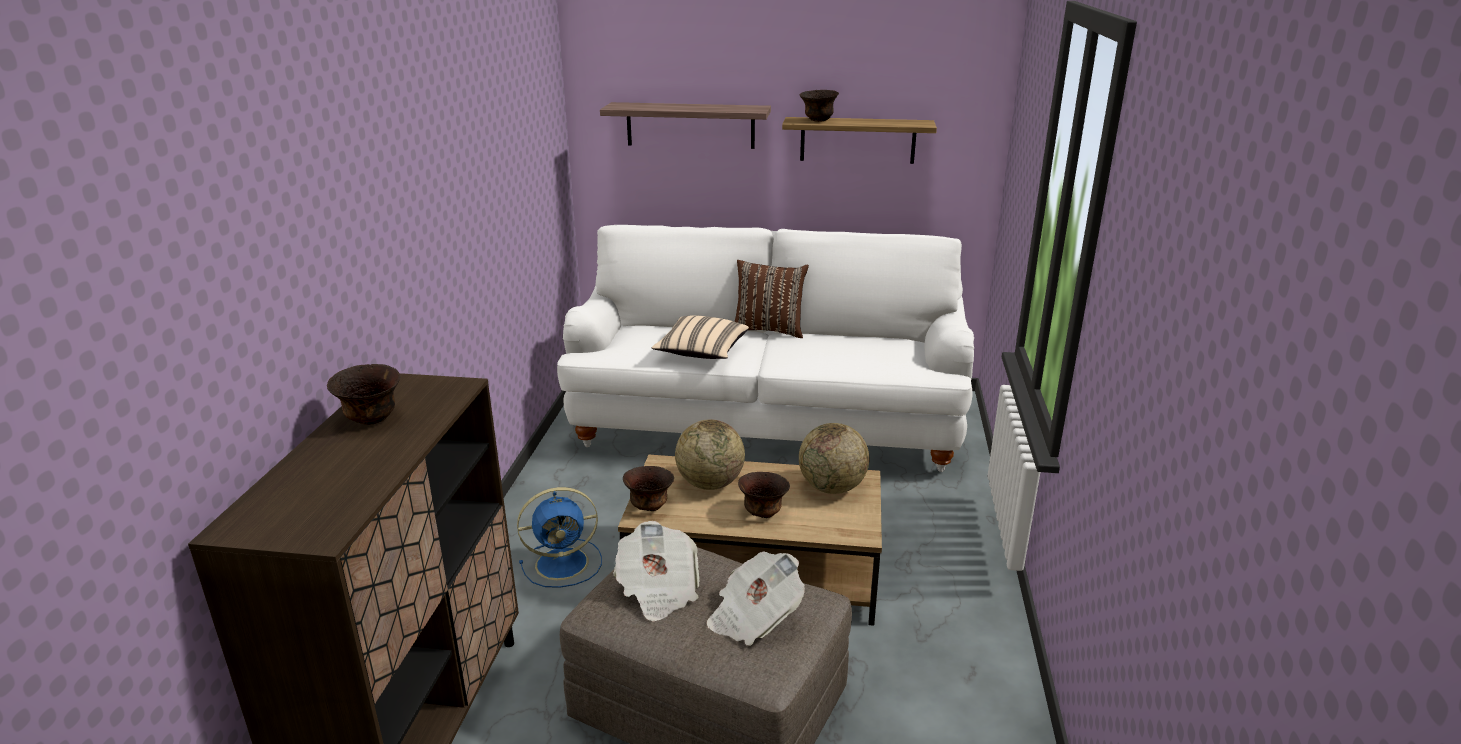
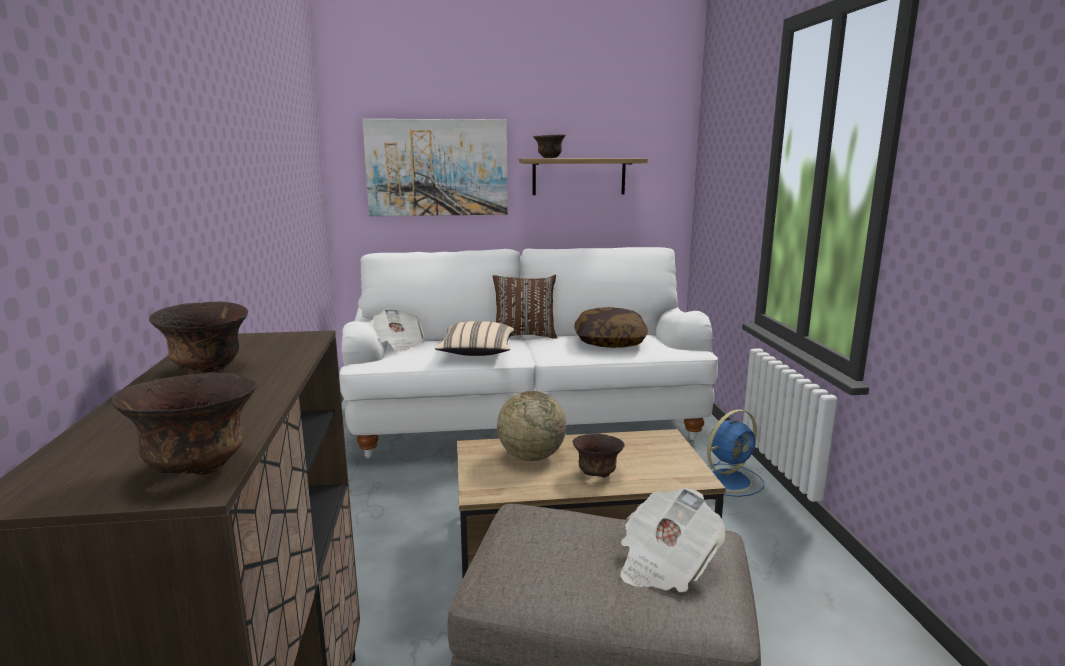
camera: 15 degrees left, 10 degrees down
(564, 563) = (383, 564): blue fan -> blue fan (730, 480)
(649, 506) = (482, 483): brown bowl -> brown bowl (197, 468)
(658, 590) = (547, 553): newspaper -> newspaper (399, 343)
(690, 125) = (437, 168): shelf -> picture
(832, 487) = (646, 446): globe -> none
(856, 351) = (609, 342): none -> pillow

